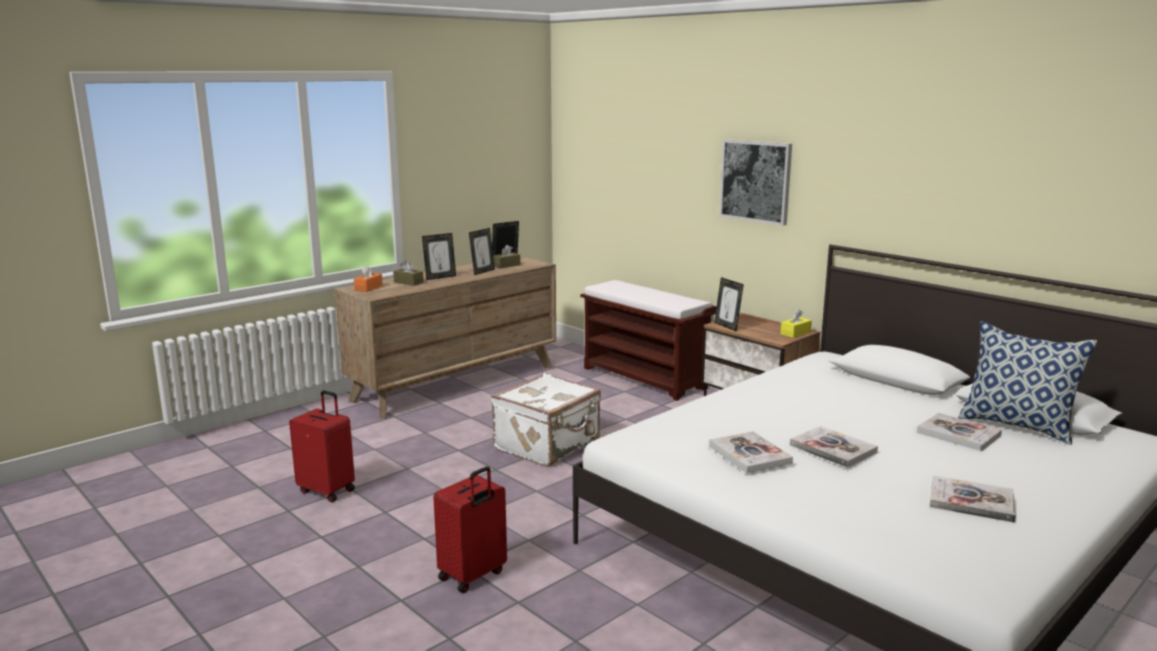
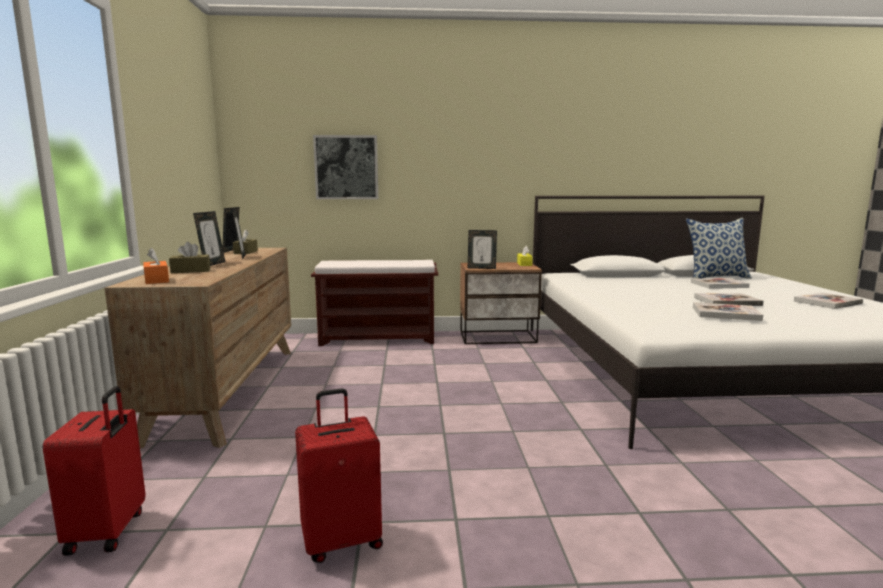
camera: 50 degrees left, 5 degrees down
(473, 576) = (658, 515): red suitcase -> red suitcase (108, 532)
(549, 445) = (434, 399): white suitcase -> none
(755, 181) = (465, 155): picture -> picture (346, 167)

